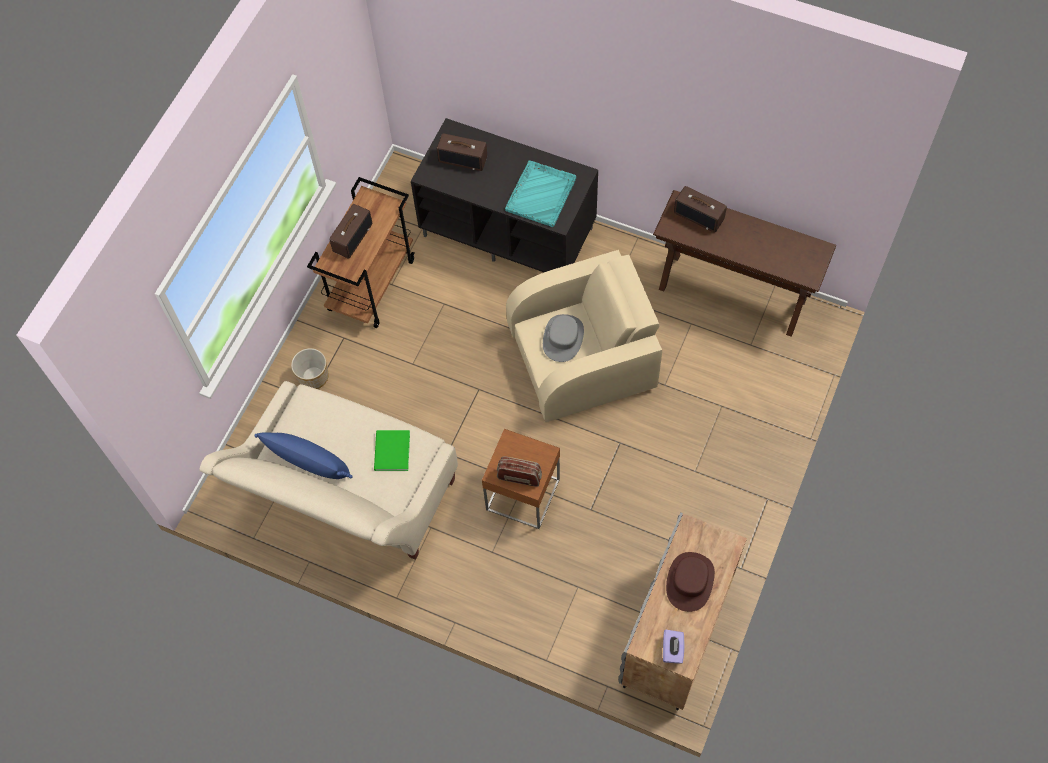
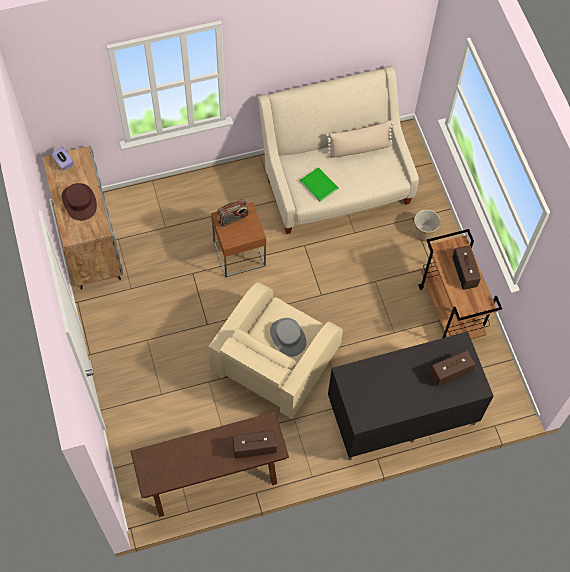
camera: 135 degrees right, 0 degrees up
(308, 461) = (359, 148): blue pillow -> beige pillow
(541, 194) = (375, 386): turquoise tray -> none

